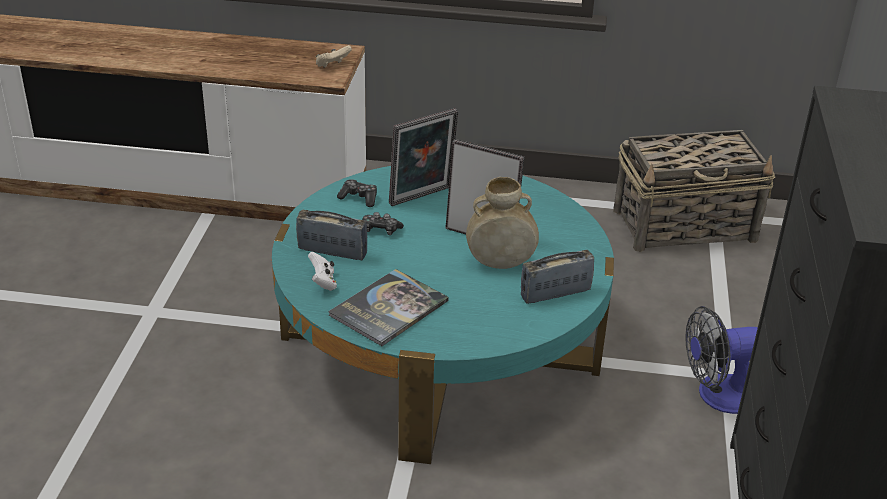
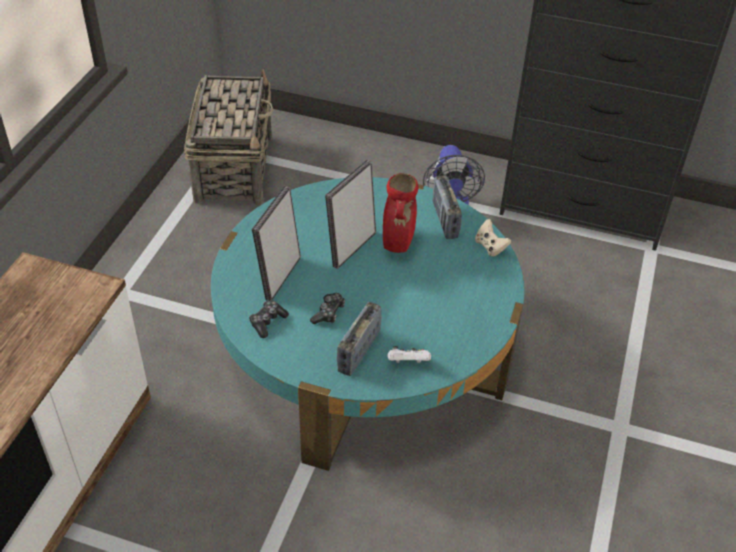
camera: 80 degrees left, 10 degrees up
(332, 65) = (63, 283): beige game controller -> beige game controller (490, 247)
(389, 308) = (453, 322): book -> none
(422, 197) = (279, 277): picture frame -> picture frame turned 135 degrees counterclockwise
(500, 263) = (398, 243): beige vase -> red vase

